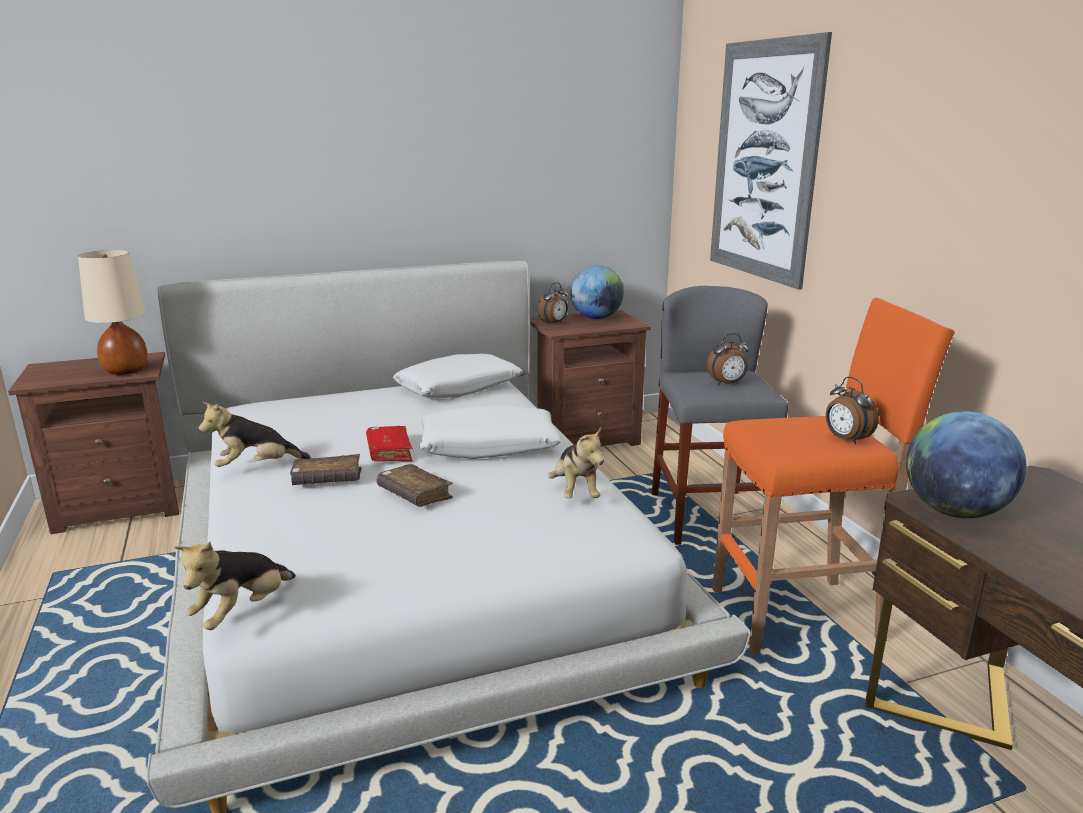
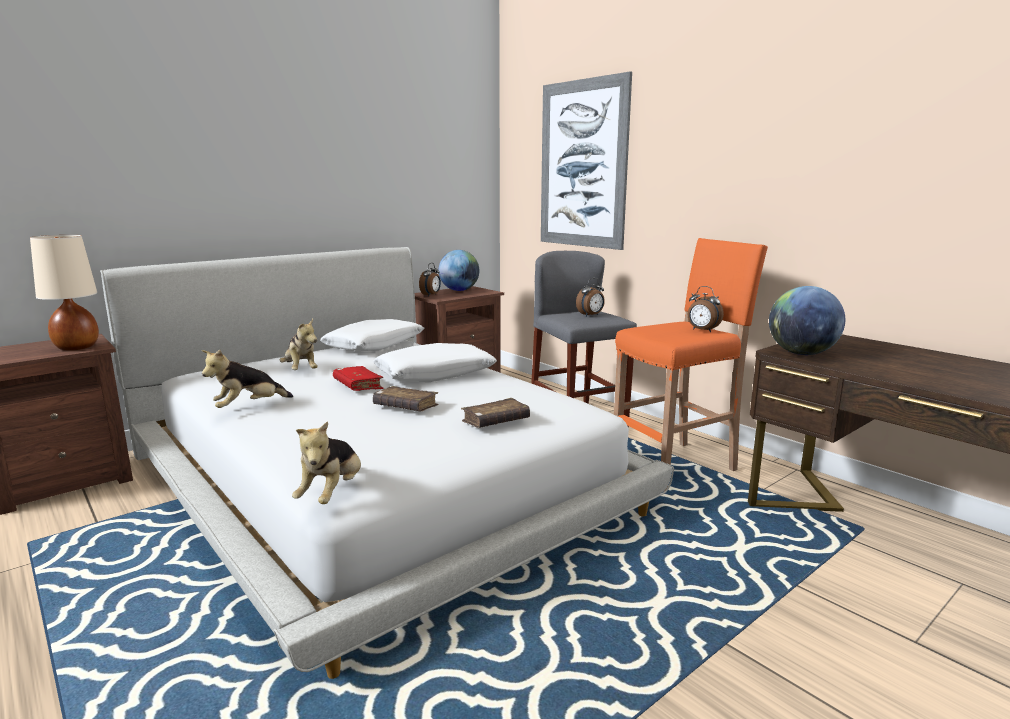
camera: 20 degrees left, 5 degrees down
(327, 479) = (322, 407): brown book -> brown book (495, 422)
(575, 492) = (525, 392): plush toy -> plush toy (300, 370)

